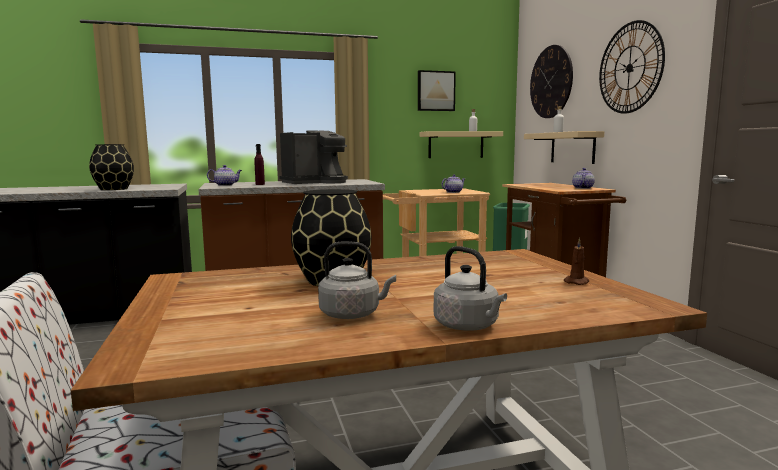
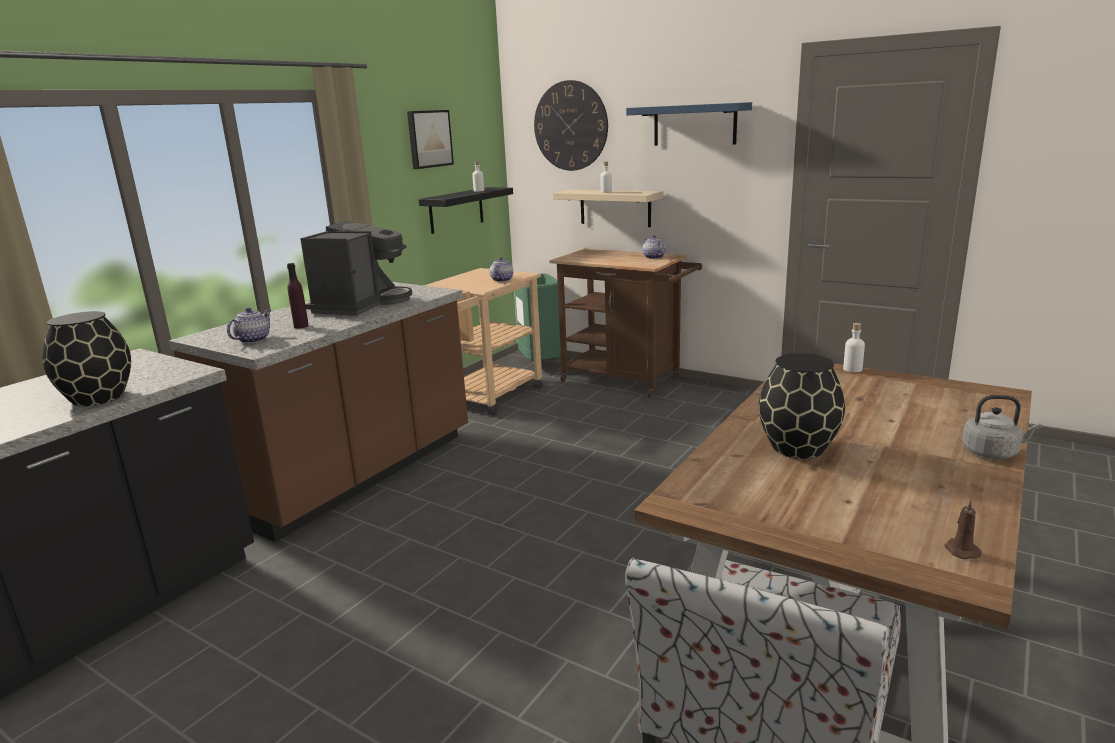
camera: 40 degrees left, 10 degrees up
(353, 314) = (919, 474): grey kettle -> none
(456, 145) = (456, 210): beige shelf -> black shelf
(551, 262) = (852, 369): none -> white bottle
(577, 282) = (921, 386): brown candle -> brown candle (961, 550)
(629, 68) = (694, 125): wall clock -> blue shelf

